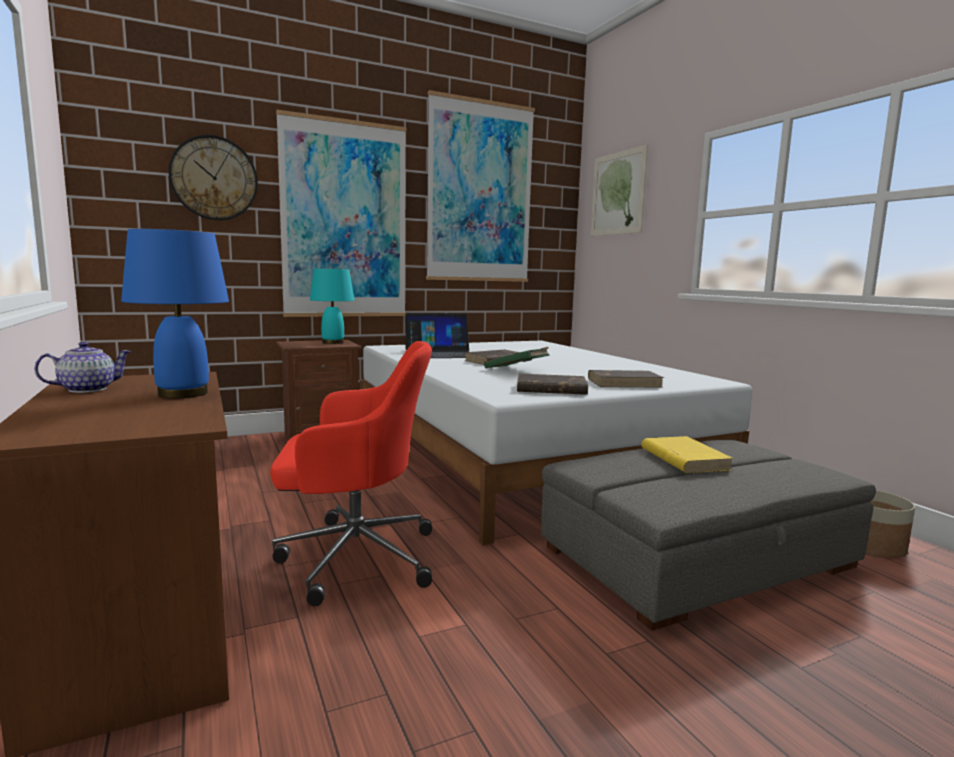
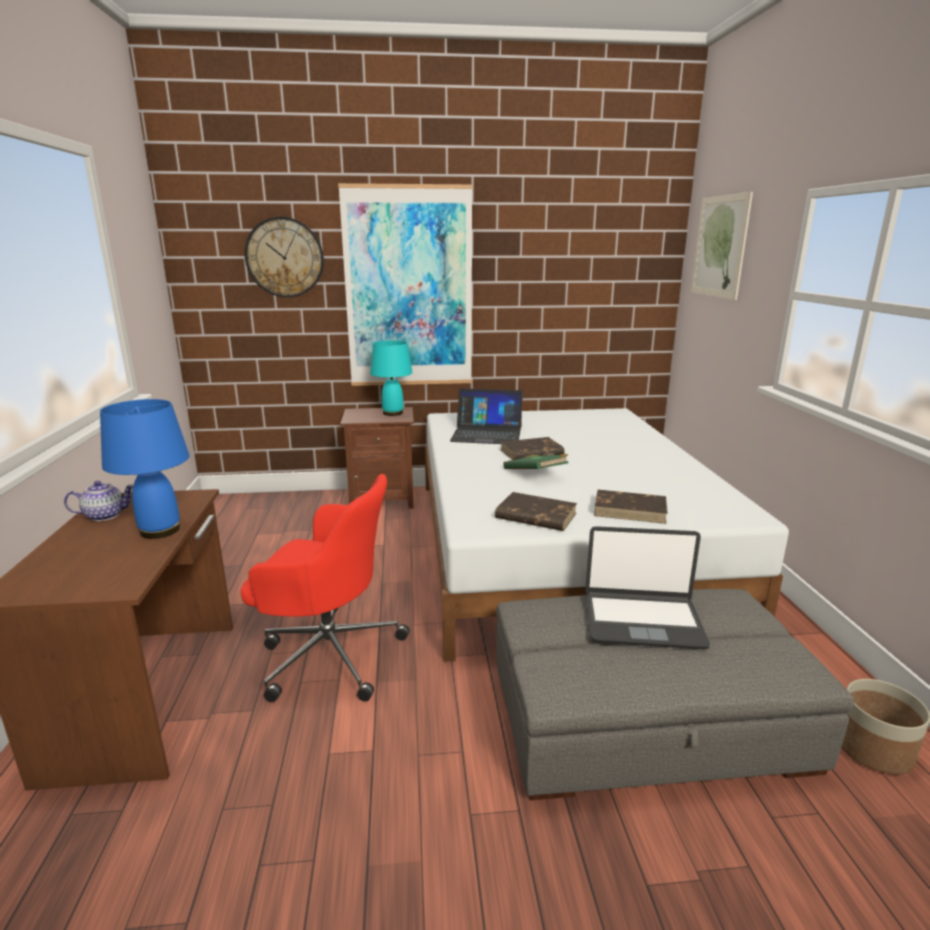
camera: 20 degrees right, 10 degrees up
(480, 193) = (558, 247): picture -> none
(683, 459) = (642, 620): yellow book -> laptop

